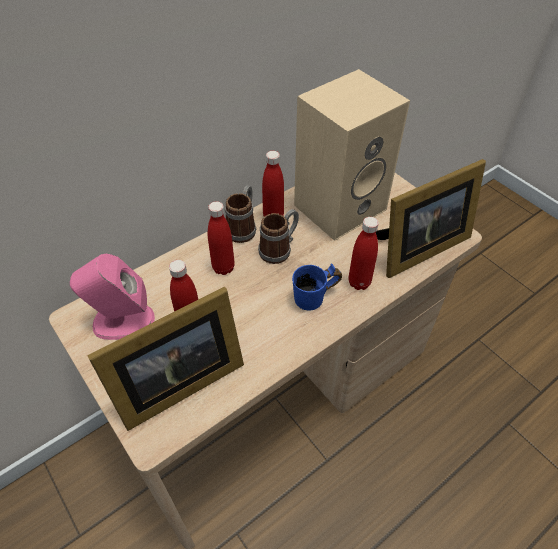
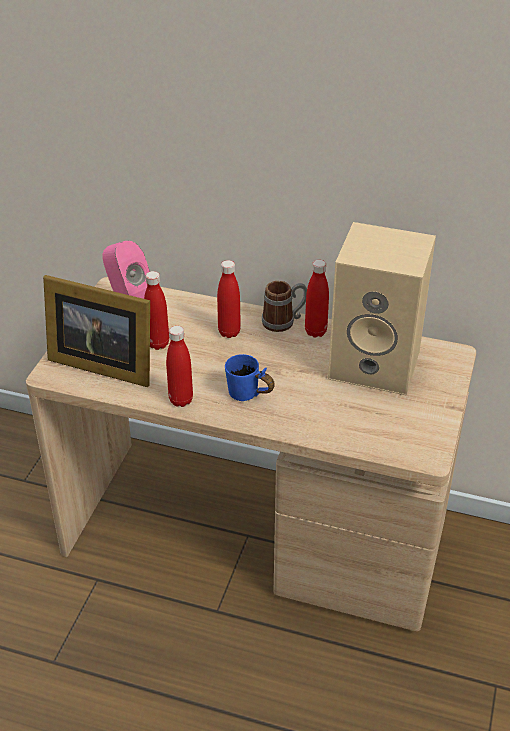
camera: 55 degrees right, 10 degrees down
(279, 249) = (282, 352): mug -> none
(359, 282) = (293, 414): red bottle -> red bottle (181, 400)
(417, 248) = (376, 435): picture frame -> none

